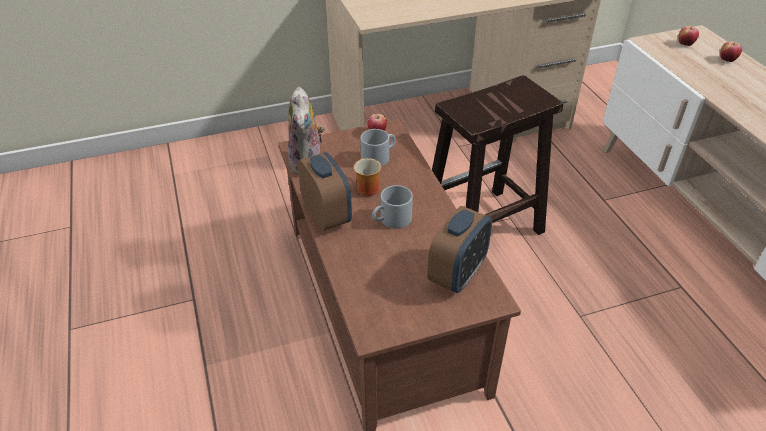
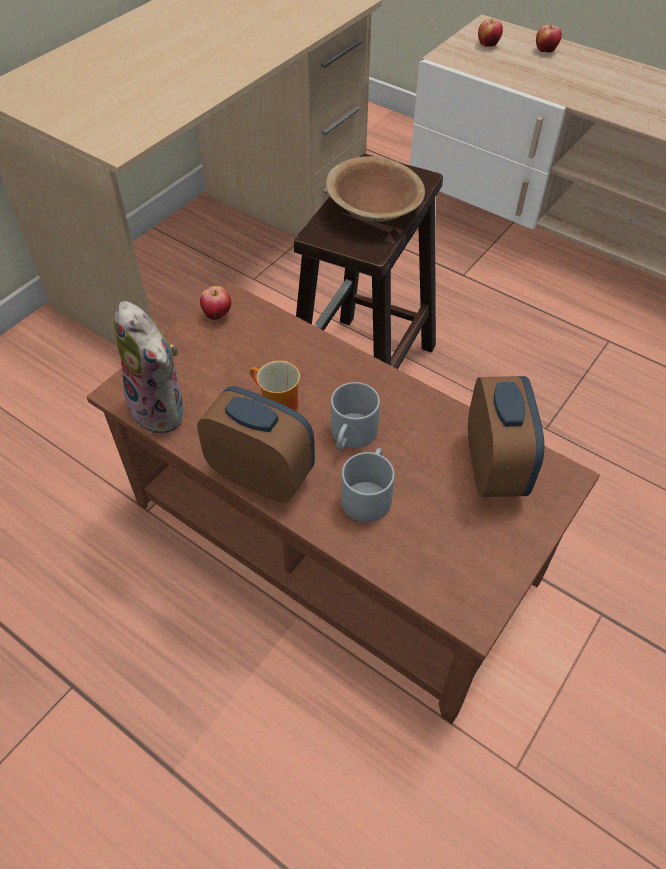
camera: 35 degrees left, 10 degrees up
(379, 157) = (252, 350): grey mug -> grey mug (368, 493)
(498, 106) = (374, 210): none -> brown bowl

